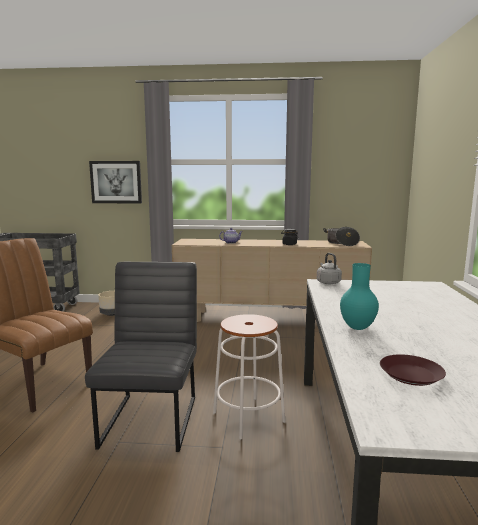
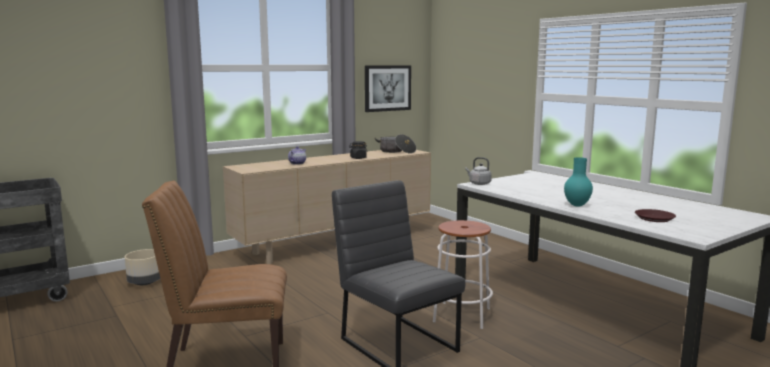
camera: 40 degrees left, 0 degrees up
(116, 182) = (114, 97): picture -> picture (387, 88)

